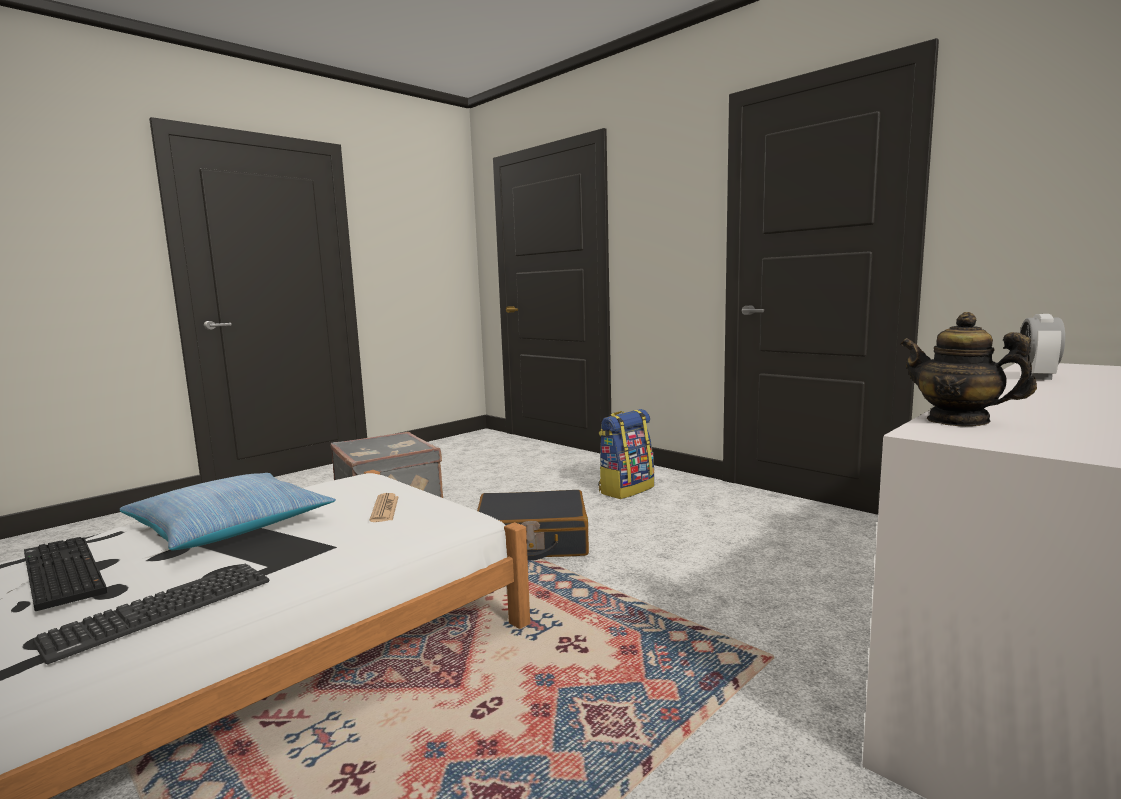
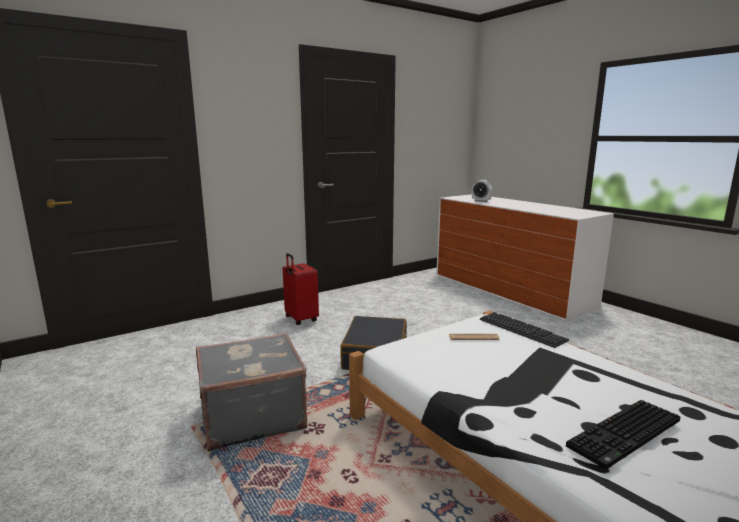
camera: 80 degrees left, 5 degrees up
(161, 610) = (642, 383): keyboard -> keyboard (521, 330)
(231, 526) = (508, 387): pillow -> none
(626, 489) = (300, 319): backpack -> red suitcase
(958, 421) = (558, 213): teapot -> none

